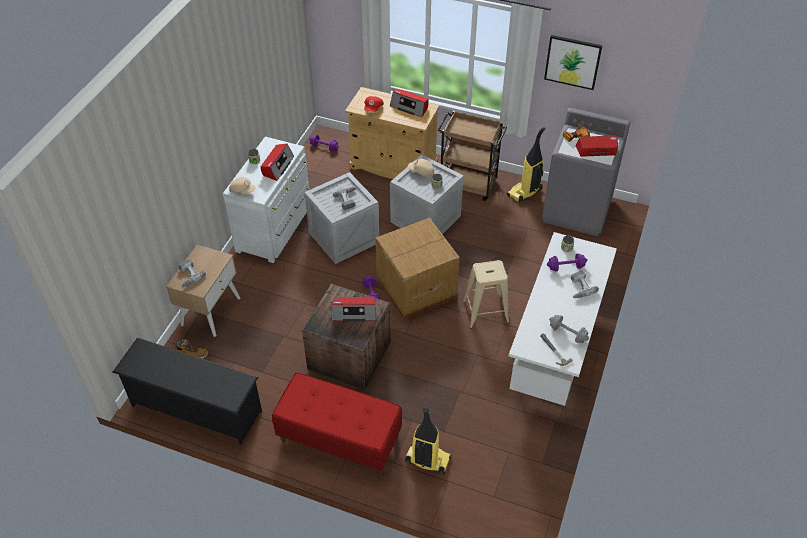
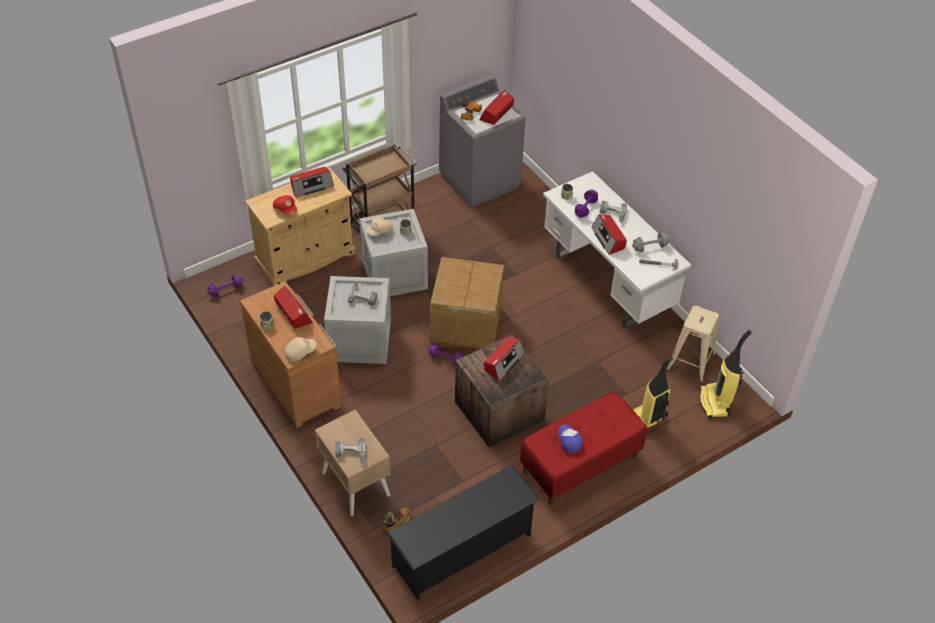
camera: 55 degrees left, 0 degrees up
(276, 228) = (297, 382): white dresser -> brown dresser
(319, 403) = (569, 440): none -> cap
(485, 312) = (533, 299): beige stool -> beige stool (691, 361)
(524, 193) = (429, 197): vacuum cleaner -> vacuum cleaner (715, 403)
(547, 300) = (608, 238): none -> radio
(572, 62) = (435, 51): picture -> none

